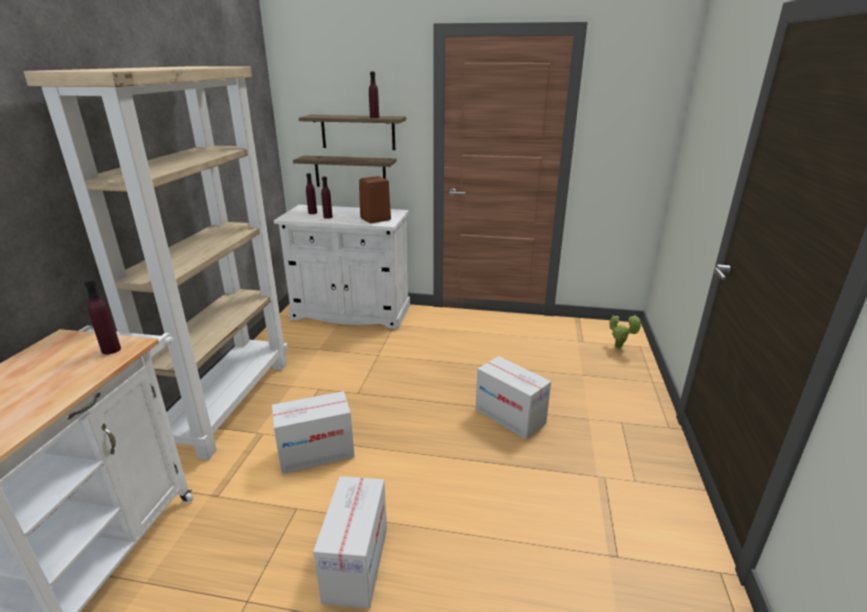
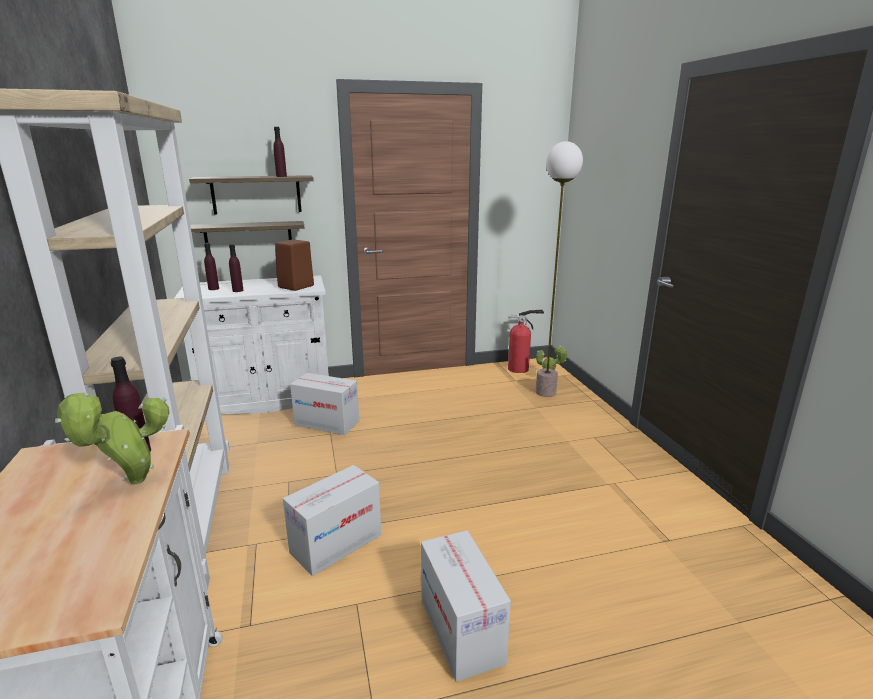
camera: 25 degrees left, 5 degrees down
(82, 374) = (132, 483): none -> potted plant
(510, 416) = (502, 456): cardboard box -> cardboard box (327, 423)
(598, 330) = (520, 369): none -> fire extinguisher
(606, 361) = (545, 392): none -> floor lamp

